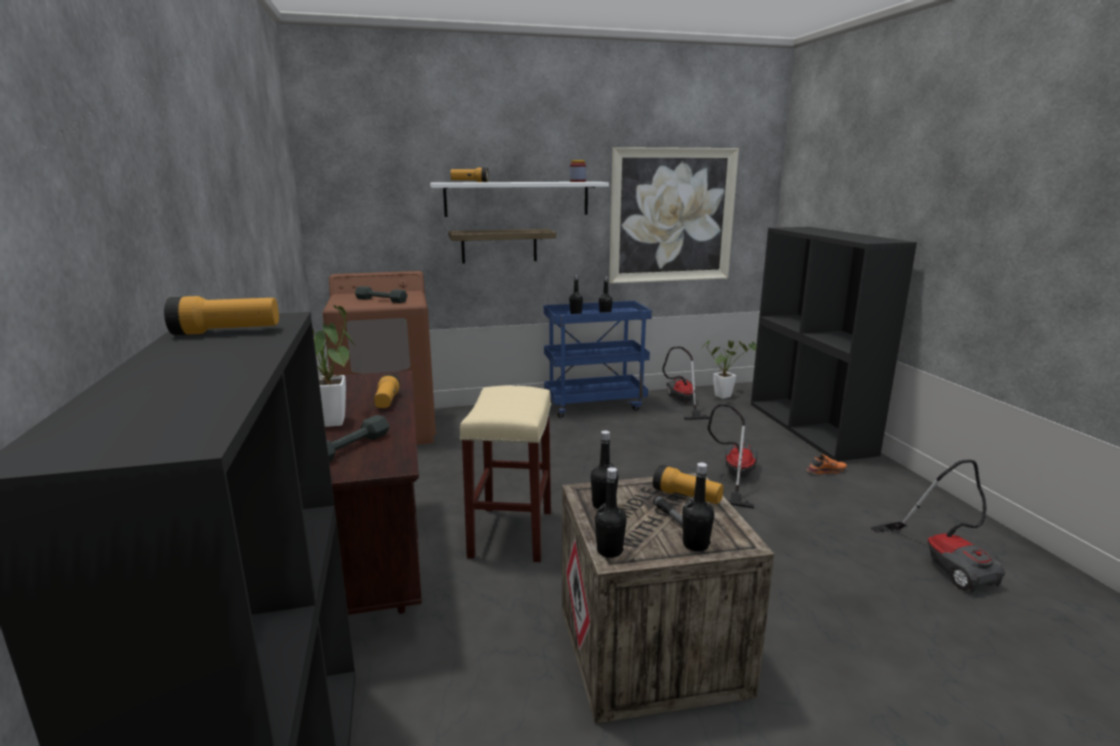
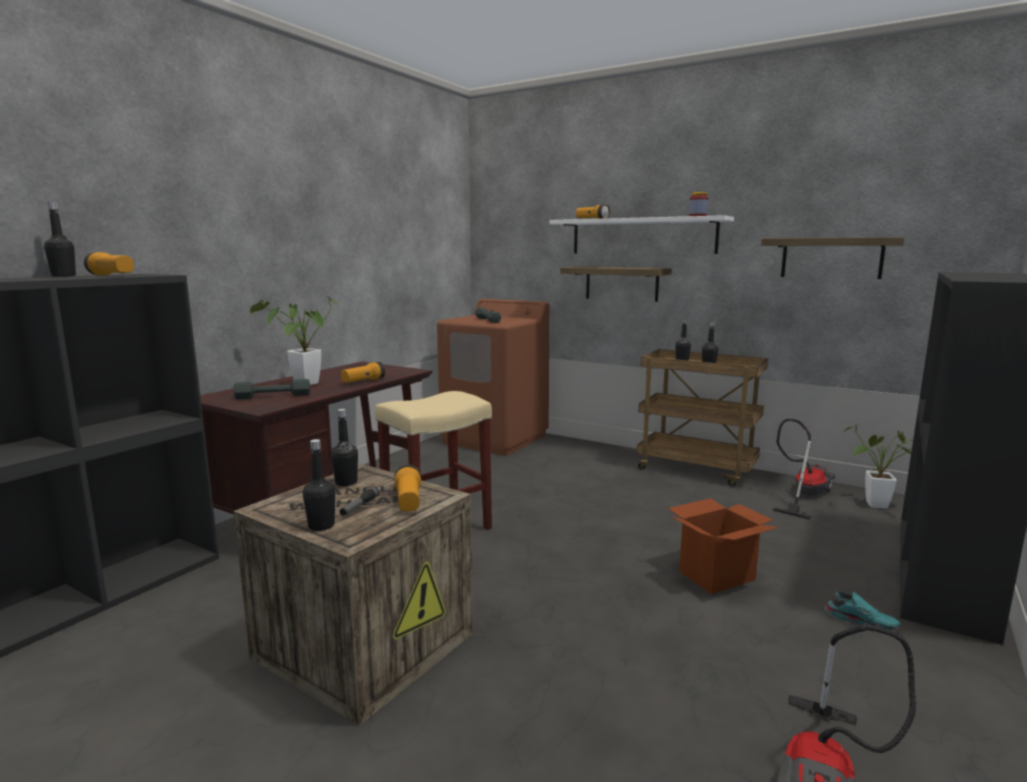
camera: 45 degrees right, 5 degrees down
(595, 405) = (697, 469): blue cart -> brown cart
(609, 551) = (273, 504): black bottle -> black bottle (64, 276)
(672, 216) = (831, 258): picture -> shelf
(734, 477) = (717, 576): vacuum cleaner -> cardboard box
(825, 471) = (860, 620): orange shoe -> turquoise shoe

